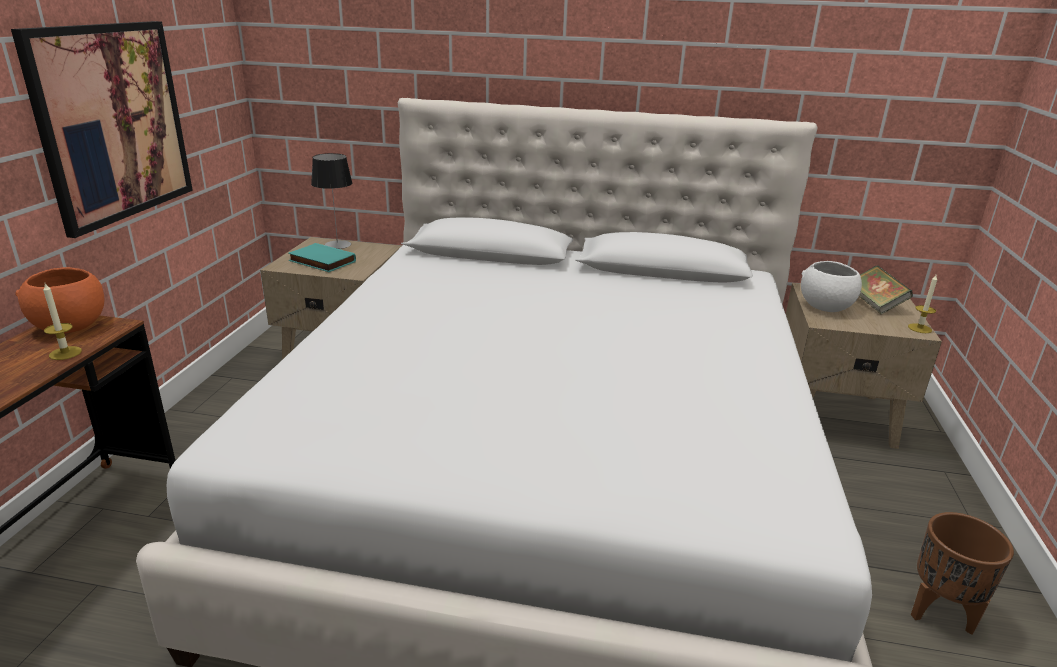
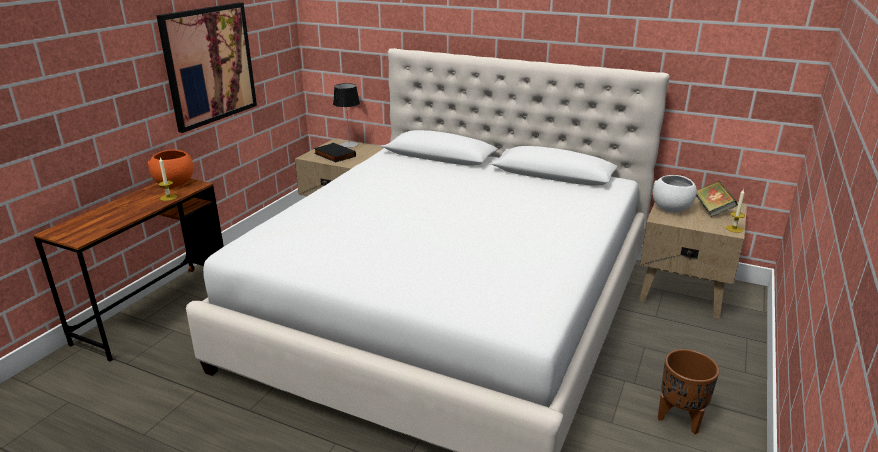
camera: 15 degrees right, 0 degrees up
(321, 261) = (334, 155): turquoise book -> black book

